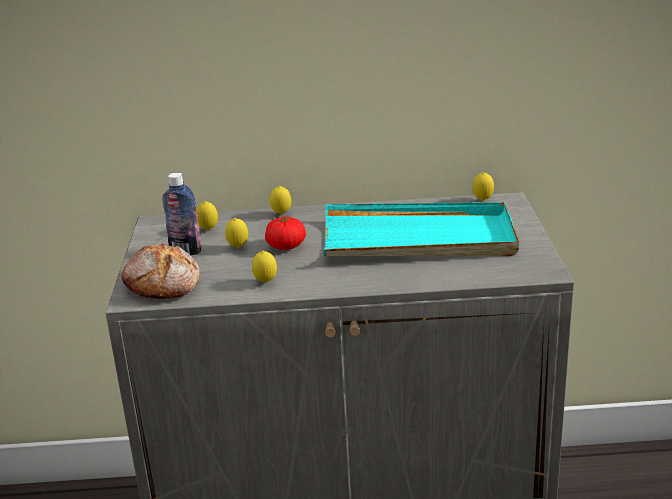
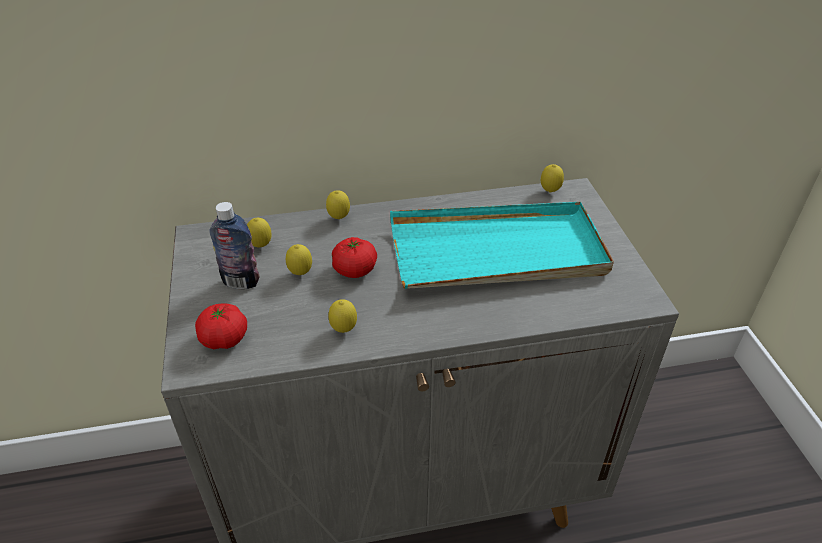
camera: 10 degrees left, 15 degrees up
(163, 284) = (224, 339): bread -> tomato

